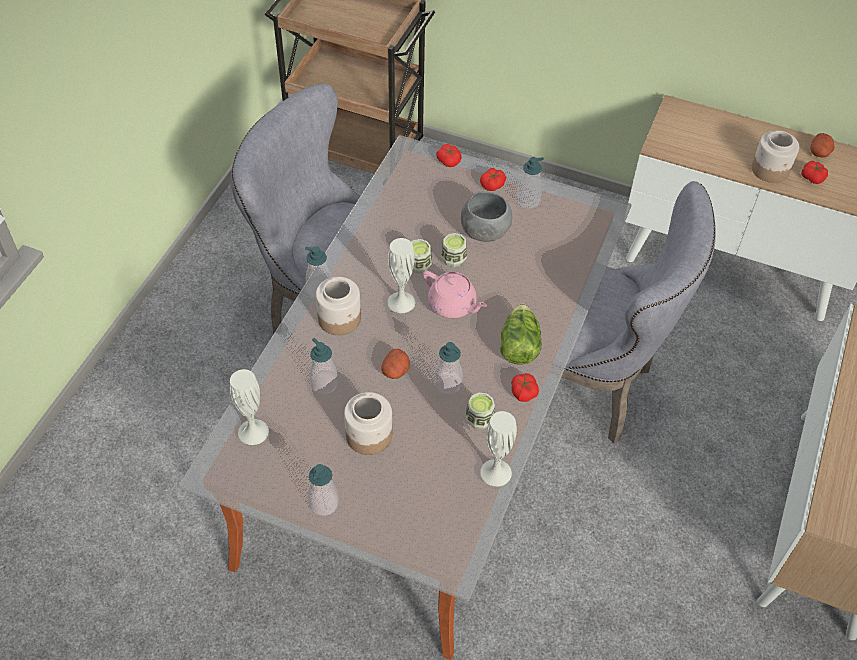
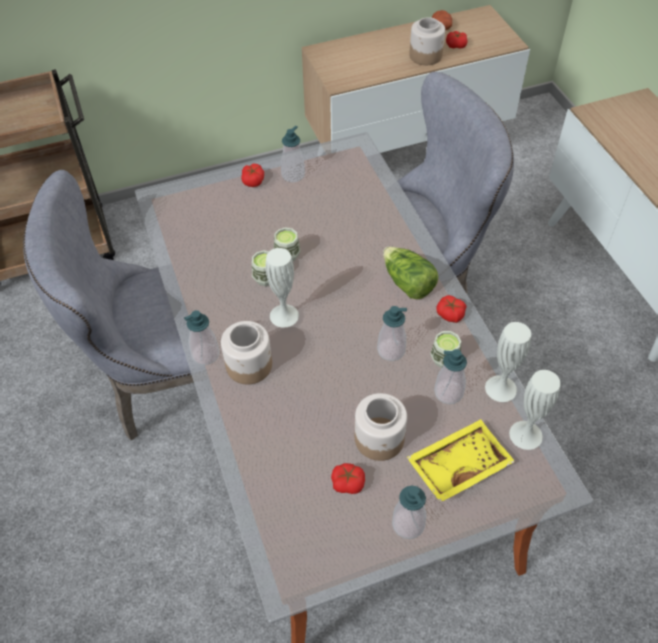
camera: 40 degrees left, 0 degrees up
(253, 431) = (283, 516): white vase -> white vase (525, 435)
(324, 384) = (296, 427): soap dispenser -> soap dispenser (448, 392)
(395, 371) = (341, 371): potato -> none
(402, 495) = (458, 464): none -> yellow tray
(448, 160) = (198, 184): tomato -> tomato (348, 482)
(453, 305) = (326, 289): pink teapot -> none
(484, 231) = (287, 218): grey bowl -> none

